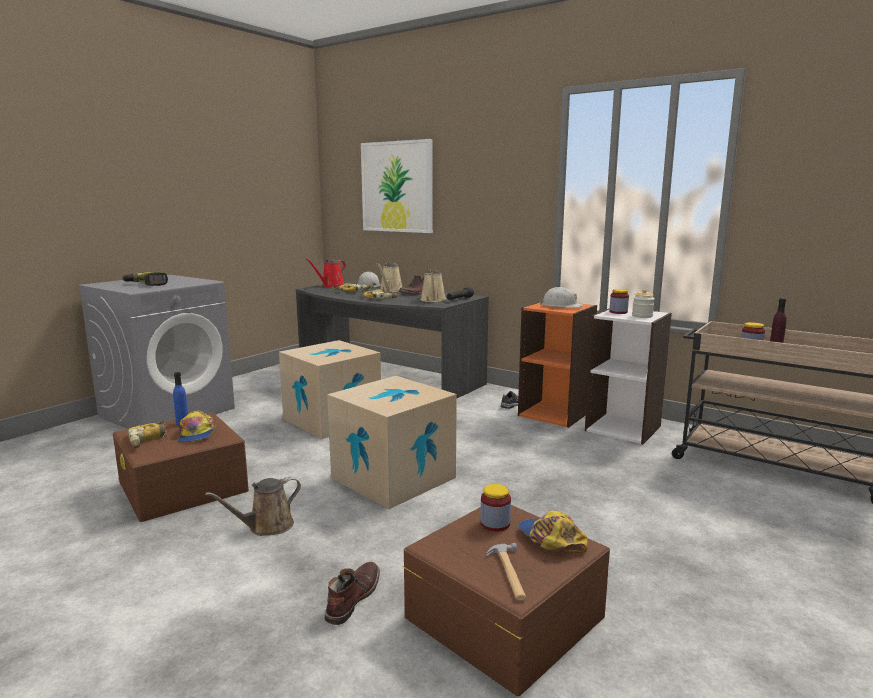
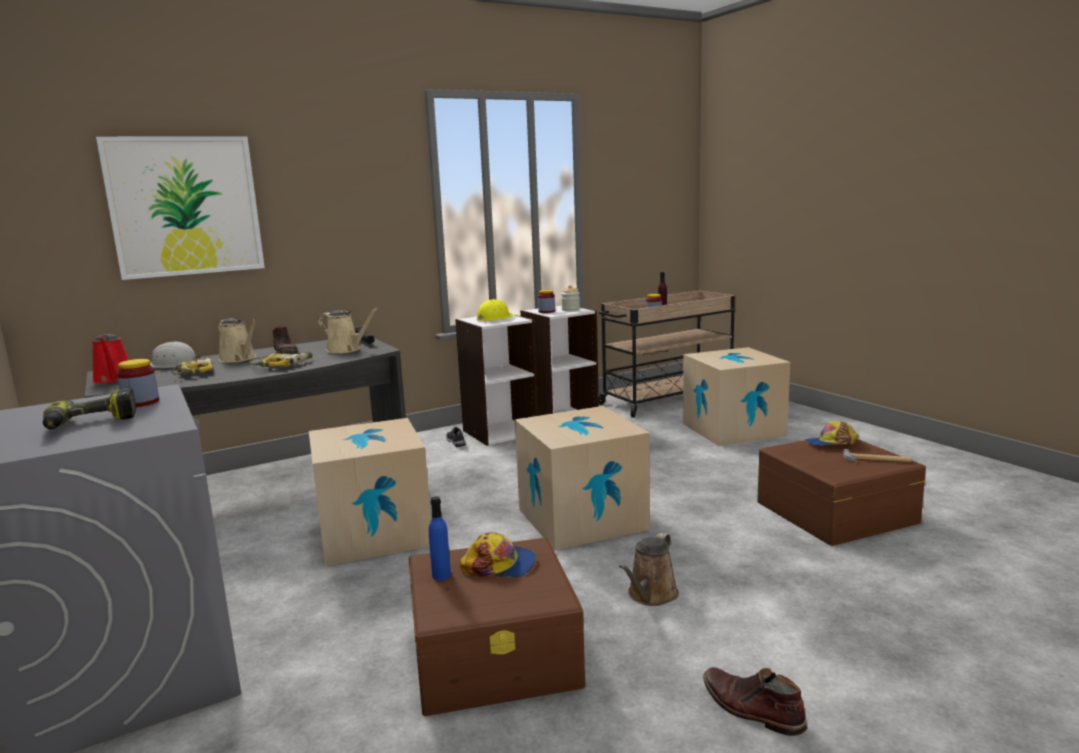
camera: 65 degrees left, 0 degrees up
(149, 439) = (488, 599): power drill -> none
(267, 527) = (650, 595): brown watering can -> brown watering can turned 45 degrees clockwise
(352, 598) = (800, 563): brown boot -> brown boot (751, 709)
(495, 523) = (805, 454): jar -> jar (141, 402)
(554, 413) = (500, 432): orange bookcase -> white bookcase
(561, 305) = (494, 318): white hard hat -> yellow hard hat
(719, 520) = (733, 429): none -> cardboard box

